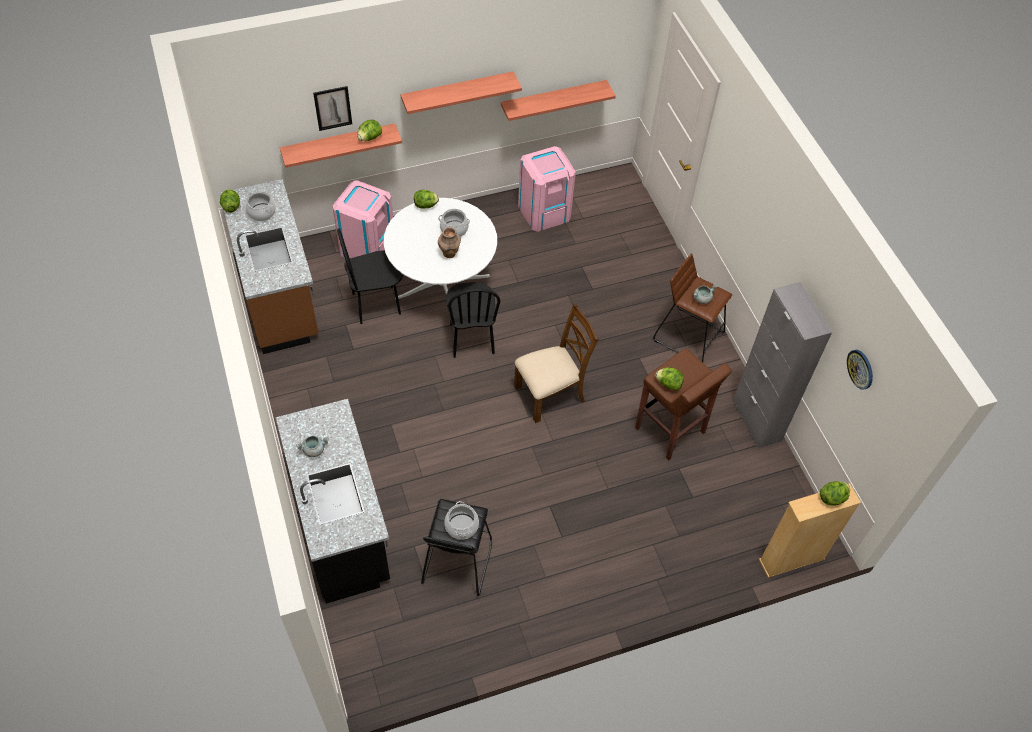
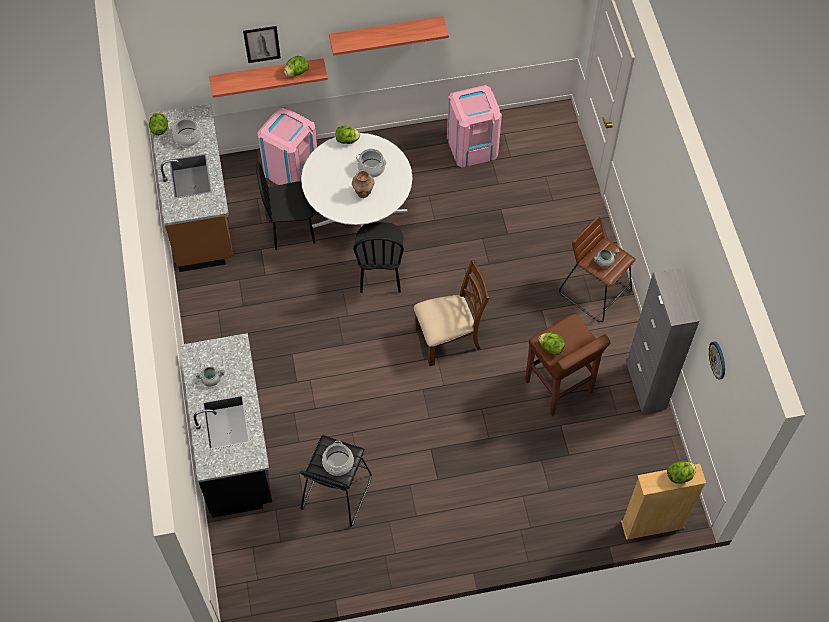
camera: 10 degrees right, 5 degrees up
(553, 100) = (485, 41): shelf -> none

